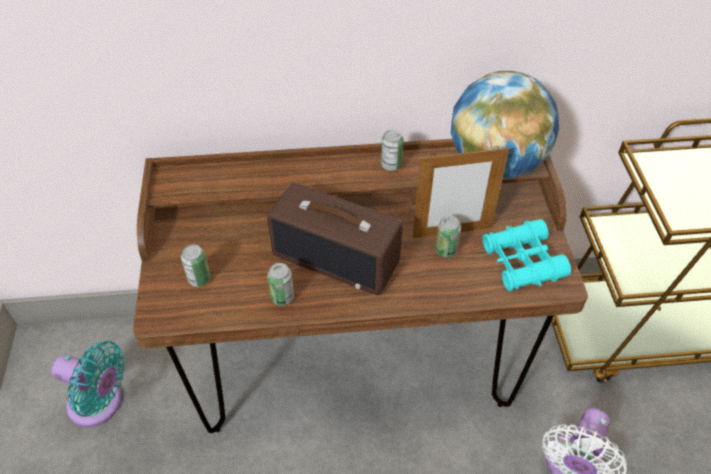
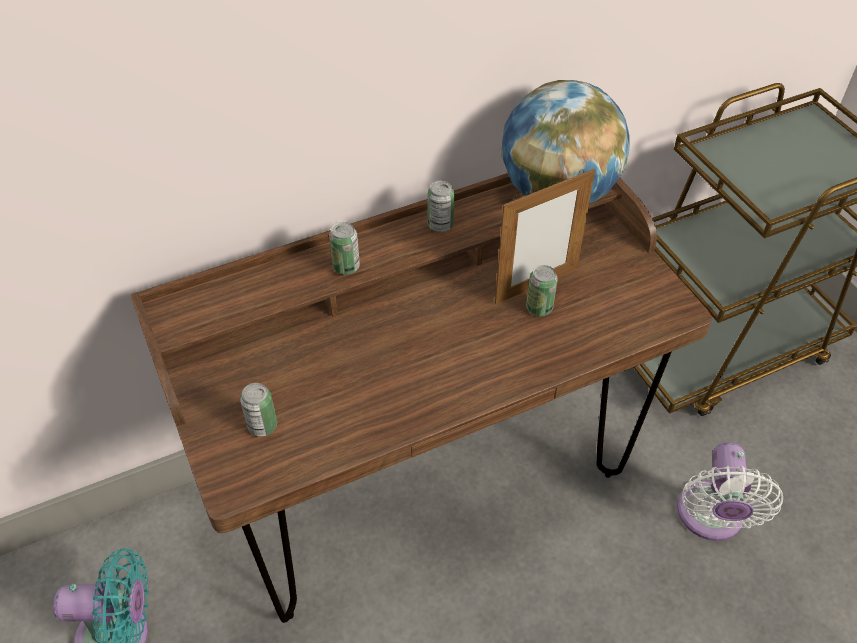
camera: 20 degrees left, 0 degrees up
(282, 297) = (376, 417): can -> can (346, 266)
(337, 258) = (419, 352): radio -> none
(522, 262) = (628, 298): turquoise binoculars -> none

